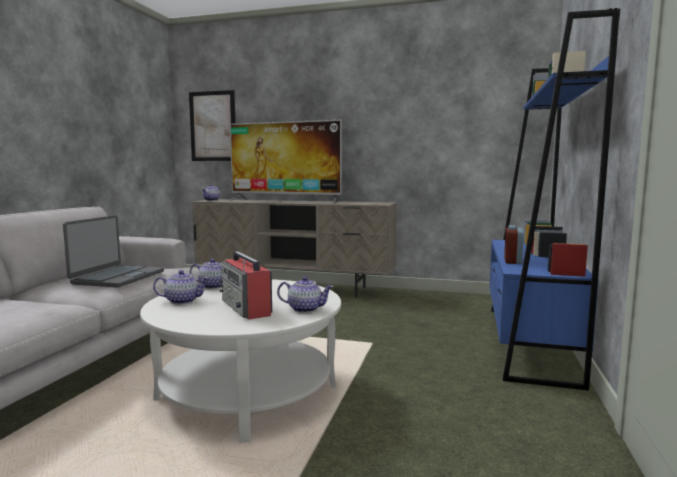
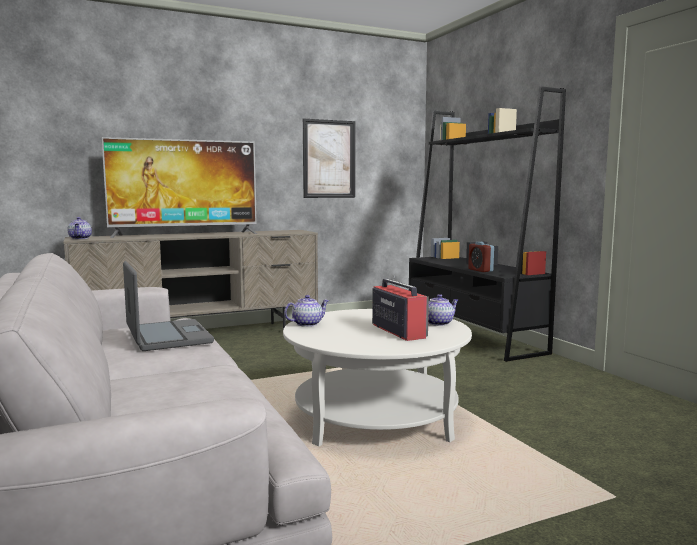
camera: 40 degrees left, 0 degrees up
(182, 301) = (330, 337): teapot -> none
(213, 126) = (58, 138): picture -> picture (329, 159)
(246, 308) = (398, 331): radio -> radio turned 135 degrees counterclockwise
(529, 342) = (472, 336): blue bookcase -> black bookcase

